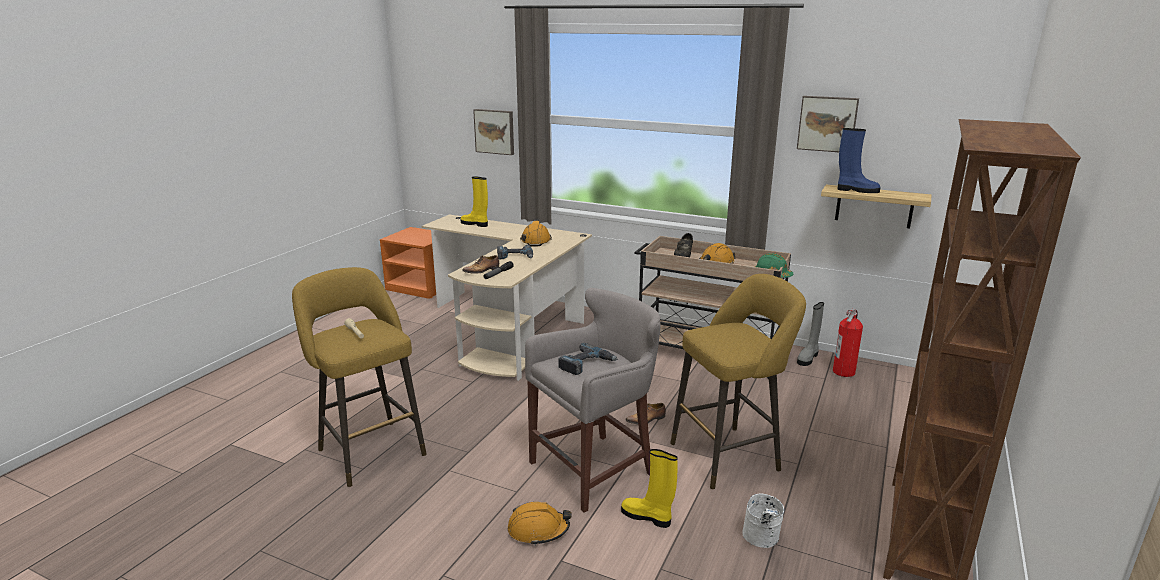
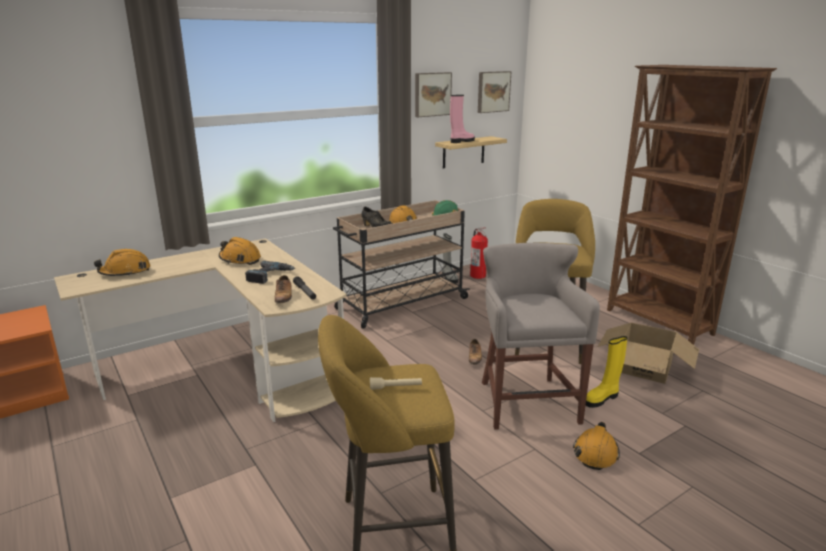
camera: 60 degrees left, 0 degrees up
(475, 224) = (125, 272): yellow boot -> orange hard hat
(495, 131) = (97, 150): picture -> picture (492, 91)
(586, 364) = (536, 307): power drill -> none
(761, 540) = (645, 367): white bucket -> cardboard box
(856, 190) = (461, 141): blue boot -> pink boot

